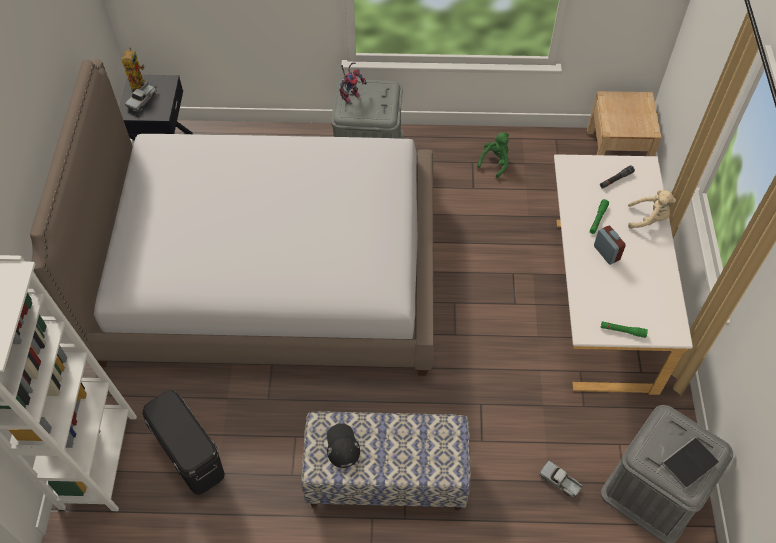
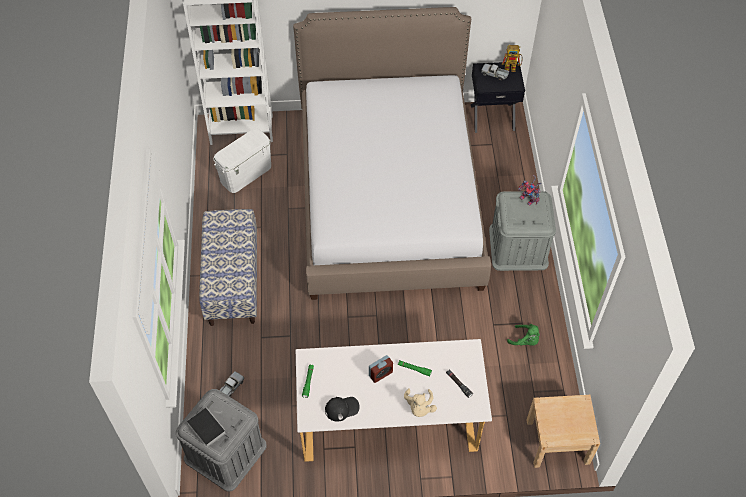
camera: 85 degrees right, 0 degrees up
(190, 456) = (246, 173): black storage box -> white storage box
(342, 446) = (228, 229): black cap -> black cap (342, 408)

